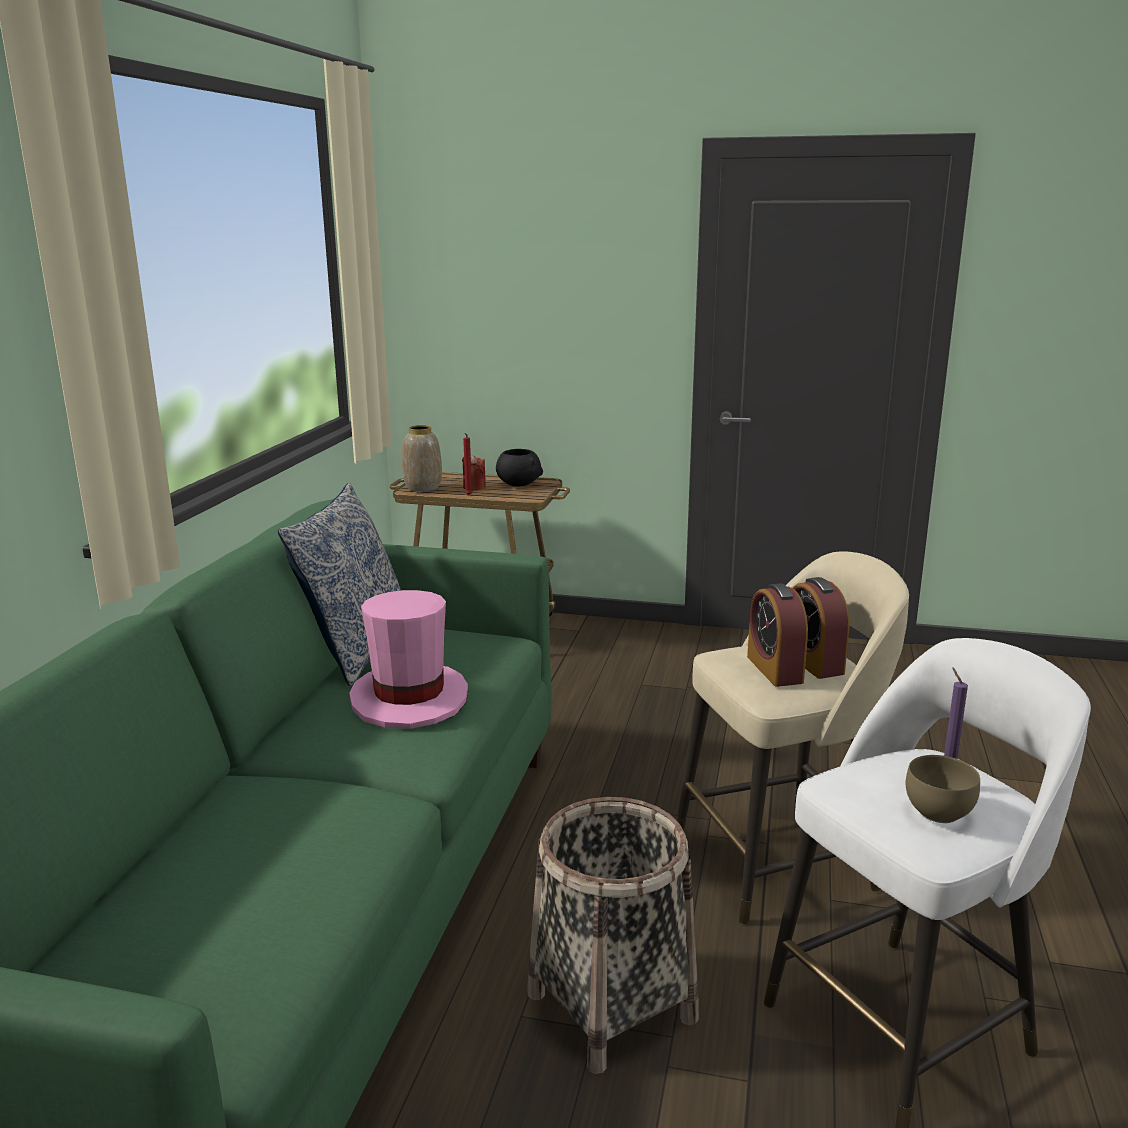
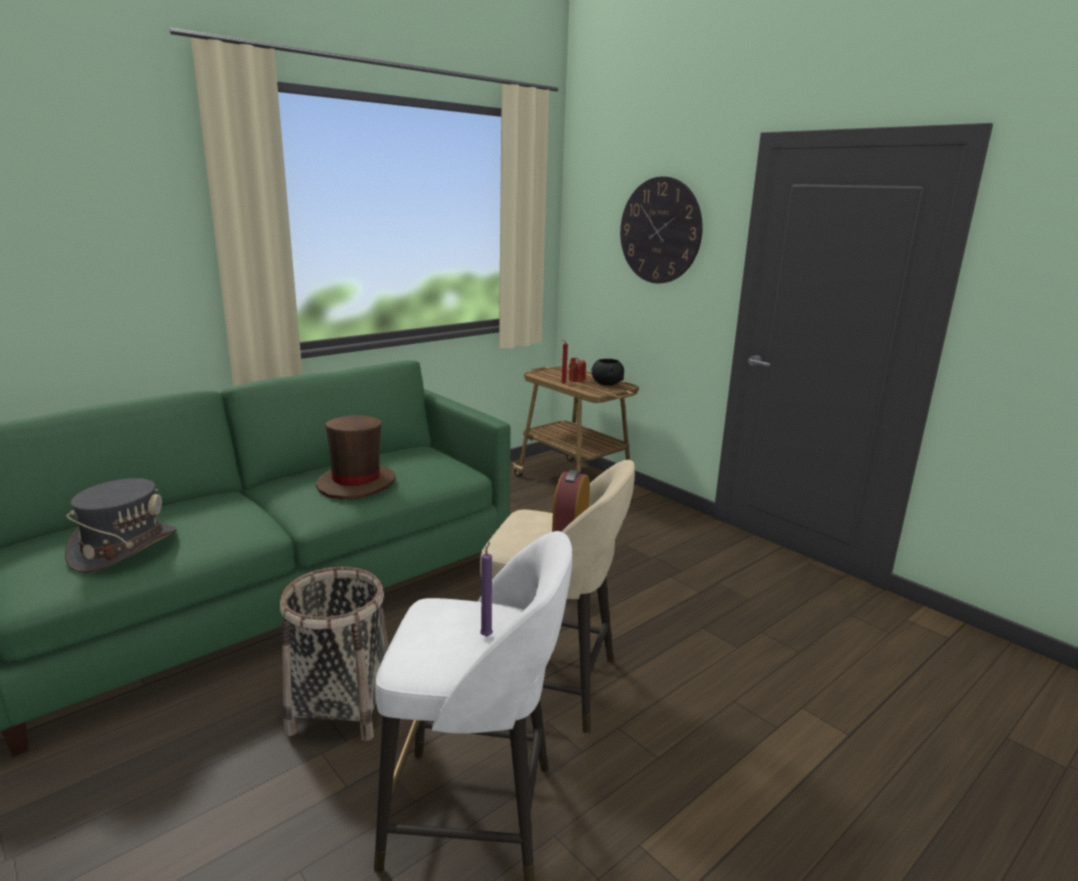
camera: 35 degrees right, 0 degrees up
(247, 912) = (124, 548): none -> grey hat
(355, 649) = (382, 452): pillow -> none
(410, 699) = (356, 484): pink hat -> brown hat
(422, 487) = (545, 374): vase -> none
(561, 267) = (660, 231): none -> wall clock
(774, 669) = (536, 531): alarm clock -> none
(936, 813) = (444, 647): brown bowl -> none

